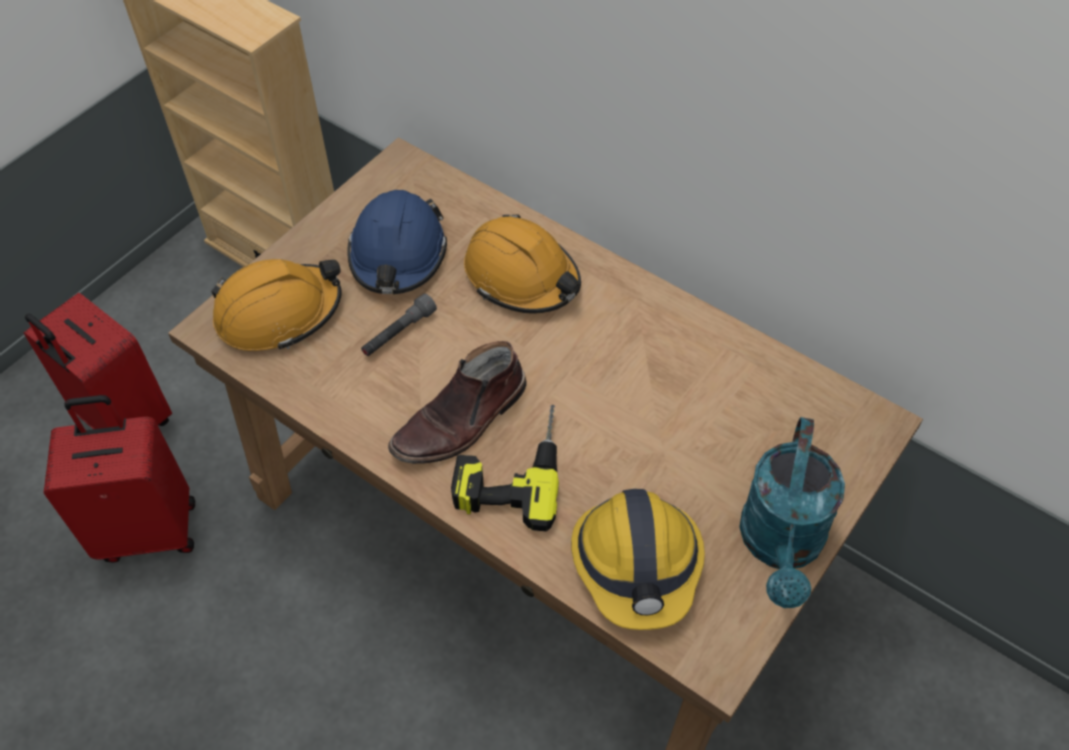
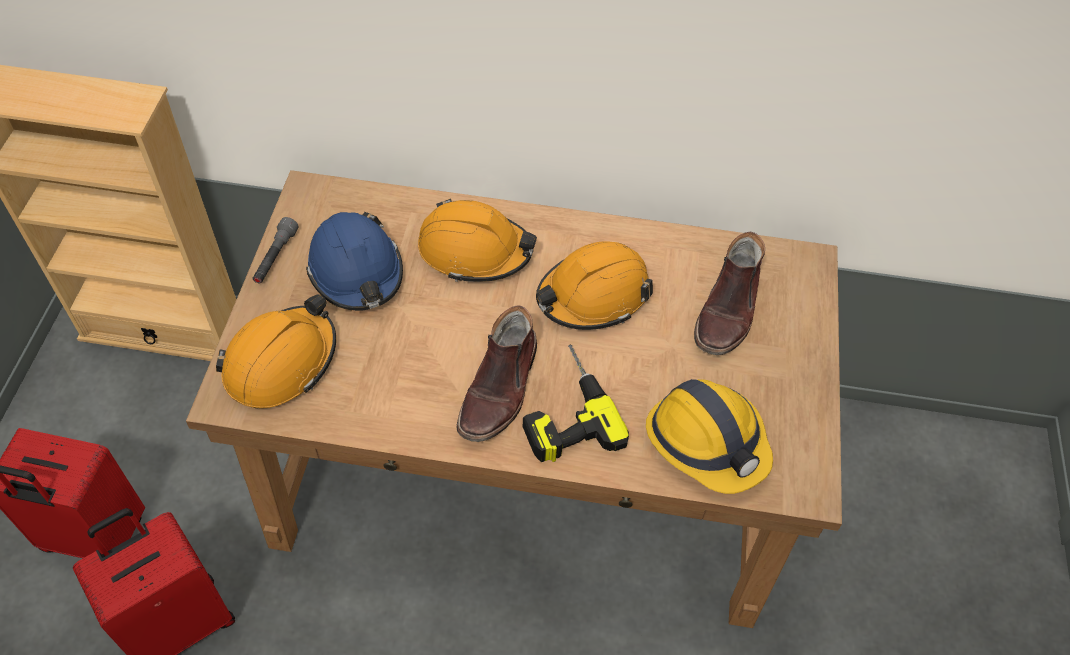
camera: 30 degrees left, 0 degrees up
(398, 333) = (400, 338): grey flashlight -> grey flashlight (275, 257)
(613, 366) = (593, 295): none -> orange hard hat
(749, 438) = (728, 310): none -> brown boot
(781, 546) = (799, 381): turquoise watering can -> none

